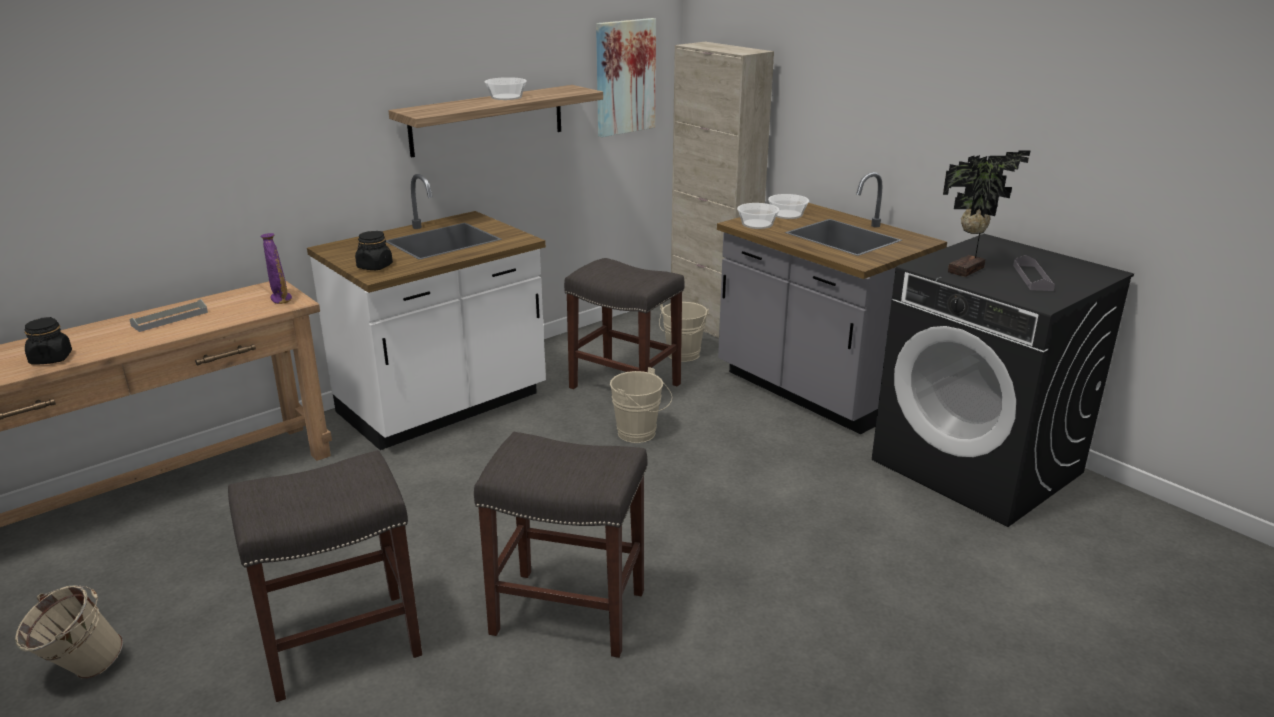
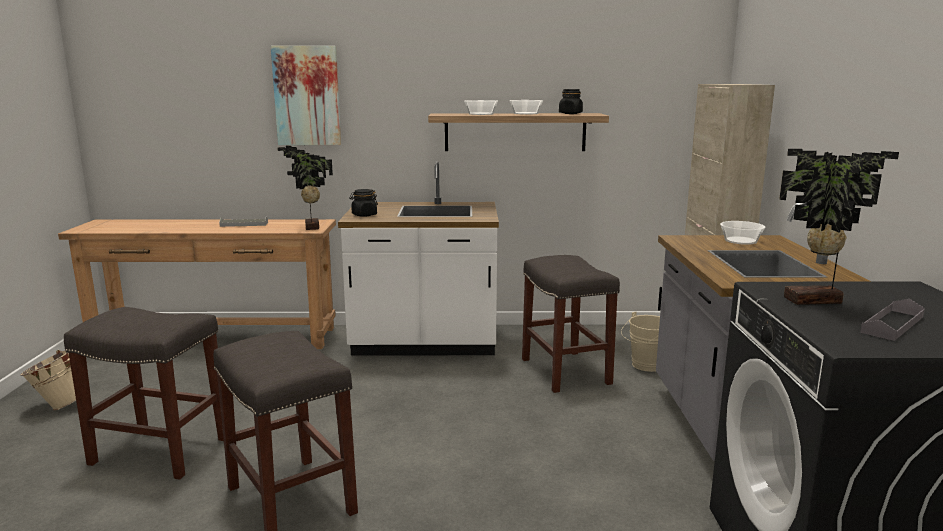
camera: 40 degrees right, 10 degrees down
(51, 359) = (163, 228): black jar -> black jar (570, 113)
(281, 299) = (310, 227): purple vase -> potted plant
(624, 77) = (658, 113): picture -> picture (307, 96)
(640, 434) = (526, 407): beige bucket -> none
(757, 224) = (694, 241): bowl -> bowl (481, 114)

